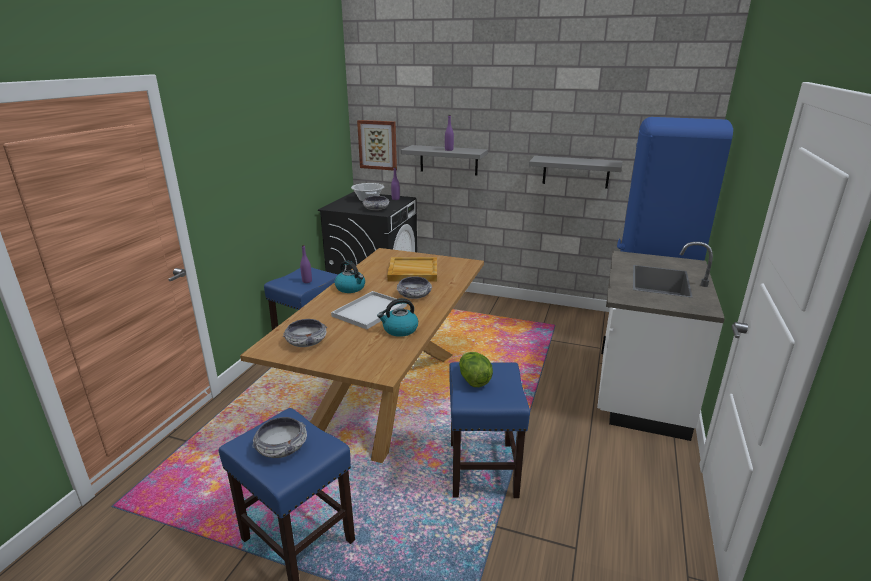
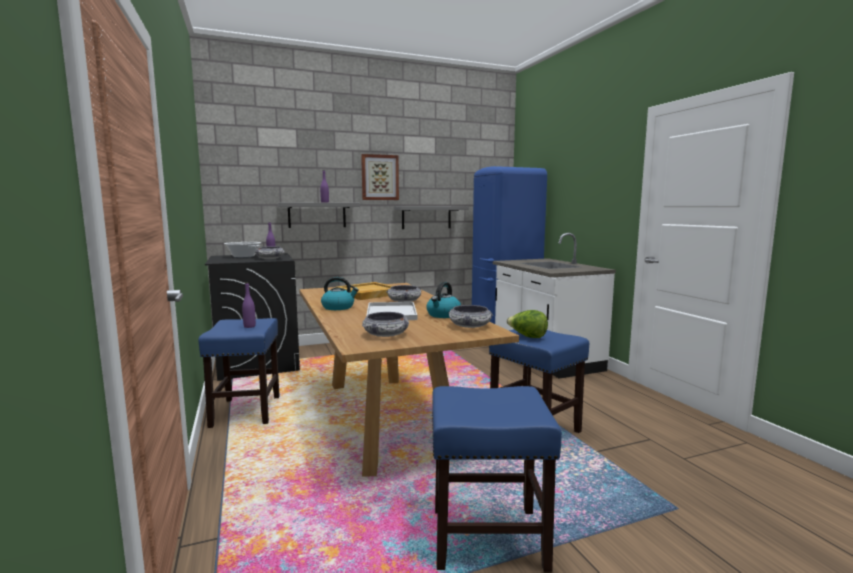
camera: 40 degrees left, 15 degrees down
(281, 447) = (493, 405): bowl -> bowl (470, 326)
(378, 145) = (238, 204): picture -> picture (380, 177)

